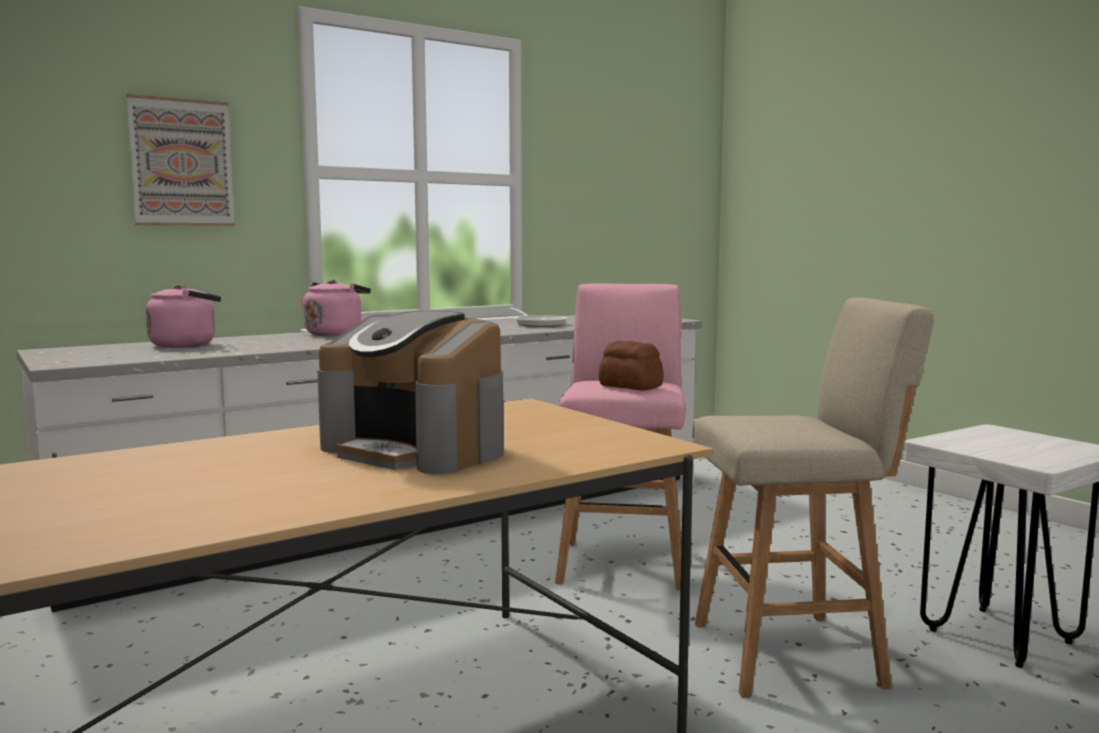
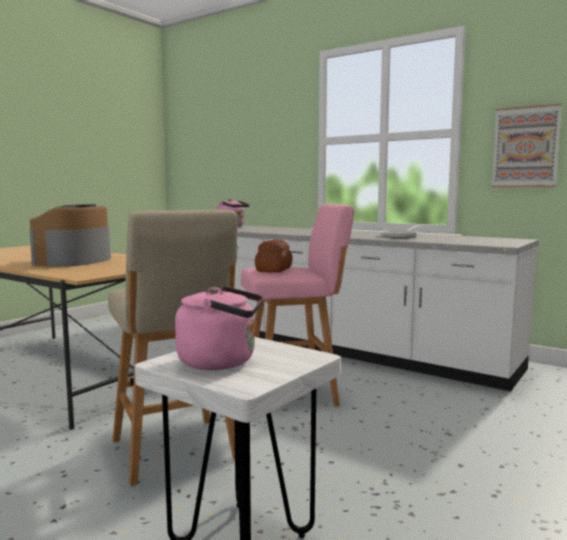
camera: 70 degrees right, 0 degrees up
(181, 163) = (268, 143): picture -> picture (525, 147)
(335, 333) = (296, 229): pink kettle -> pink kettle (222, 362)

